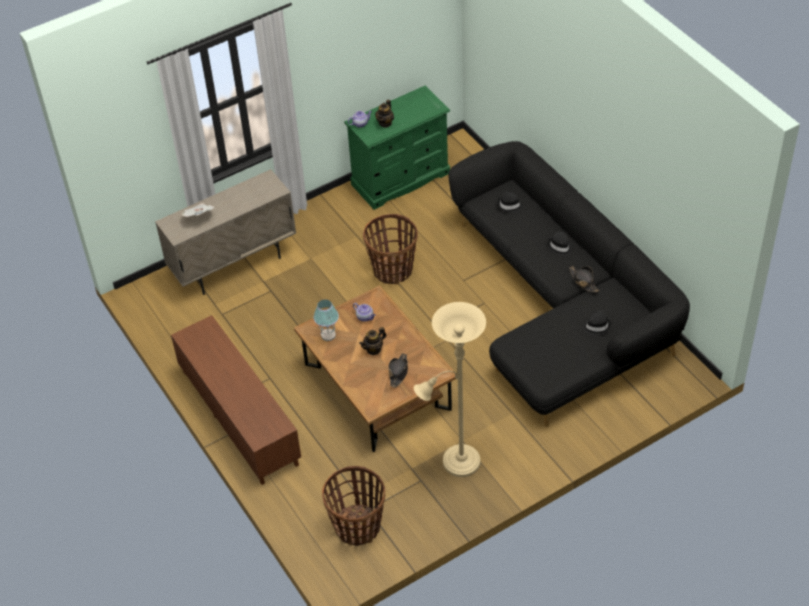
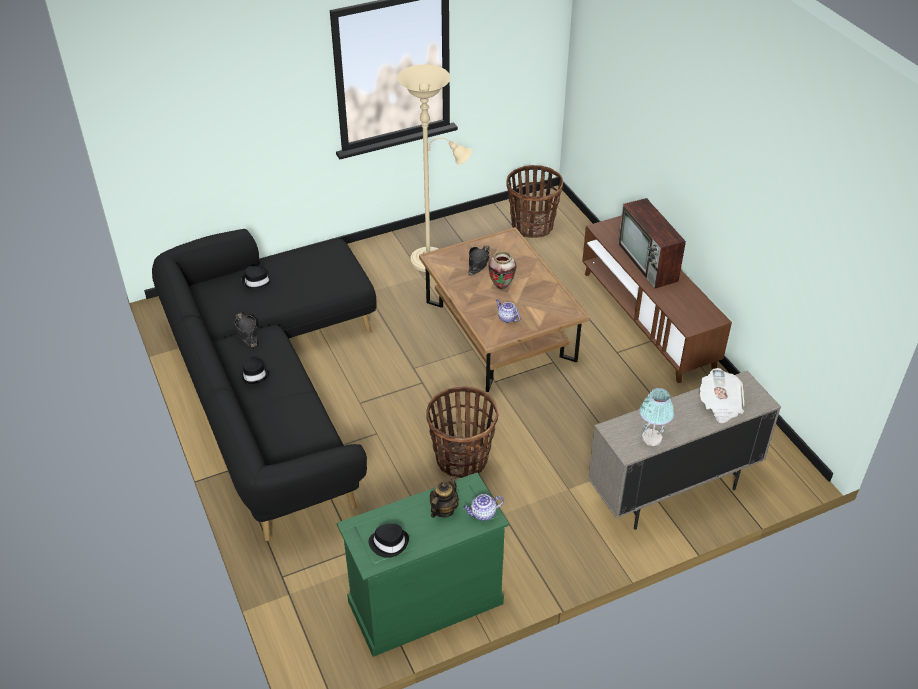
camera: 175 degrees left, 5 degrees down
(237, 389) = (648, 263): none -> television
(328, 335) = (550, 305): table lamp -> table lamp (651, 438)
(374, 349) = (501, 286): teapot -> vase
(509, 205) = (294, 437): black hat -> black hat (389, 543)

